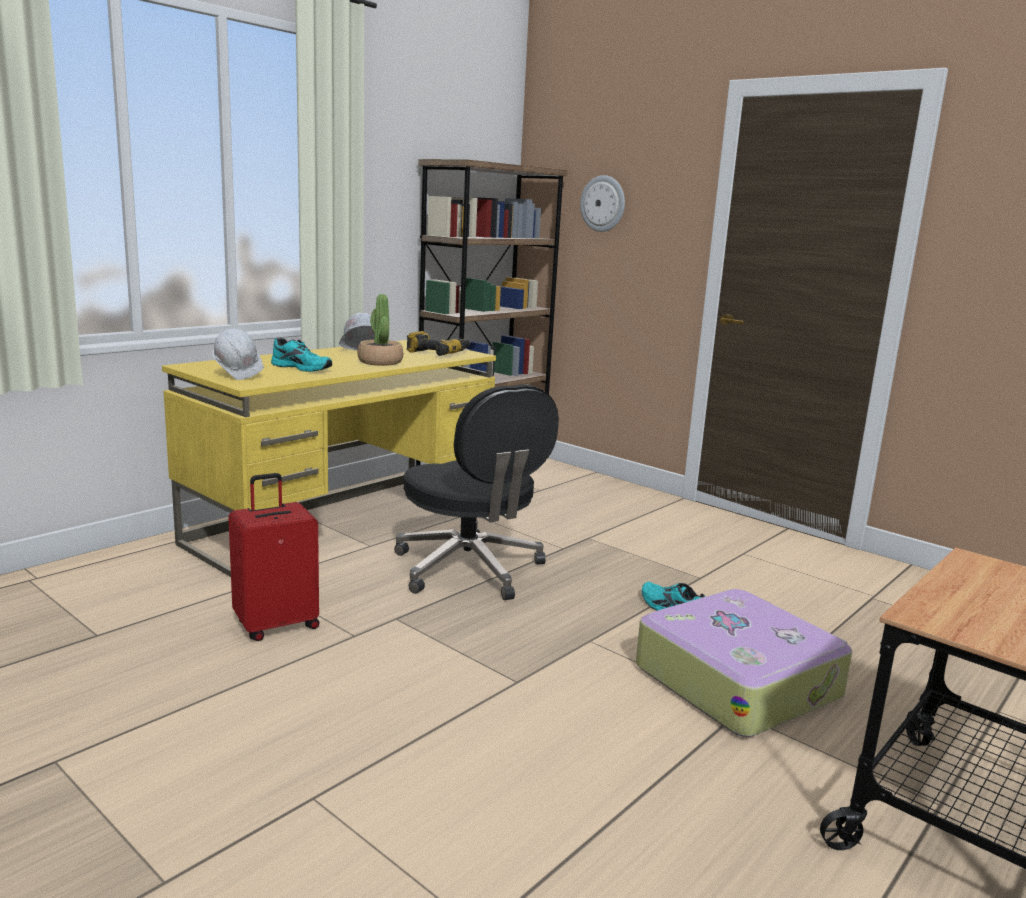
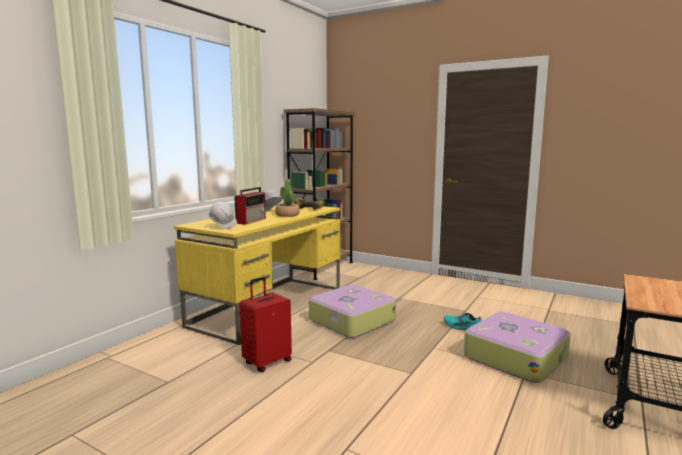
camera: 10 degrees left, 5 degrees down
(303, 368) = (251, 221): turquoise shoe -> radio
(470, 569) = (350, 321): black office chair -> suitcase
(603, 203) = (375, 128): wall clock -> none

